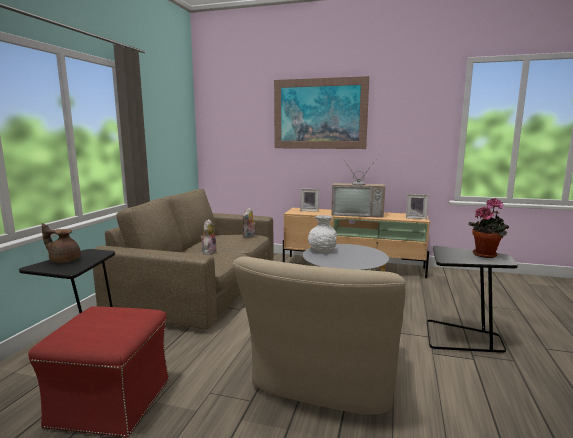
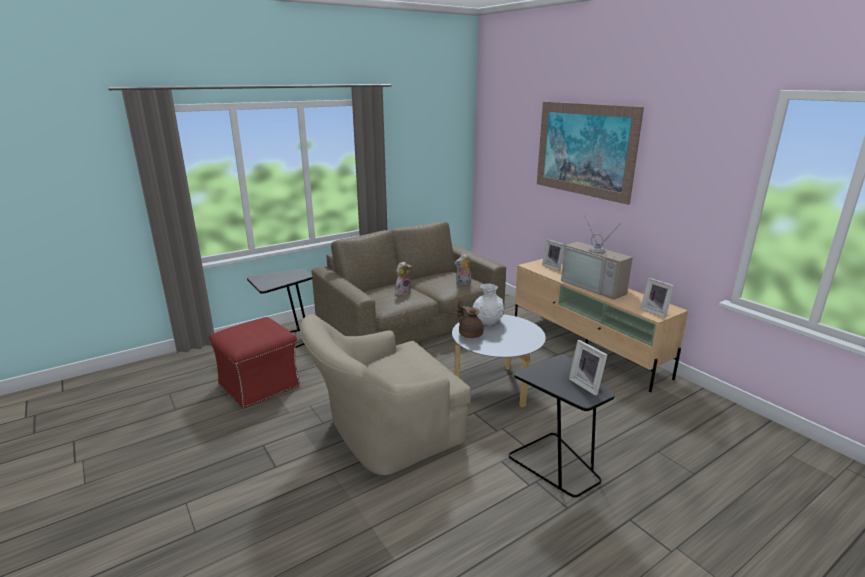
camera: 40 degrees right, 10 degrees up
(64, 260) = (276, 276): brown teapot -> brown teapot (470, 334)
(486, 254) = (587, 385): potted plant -> picture frame

